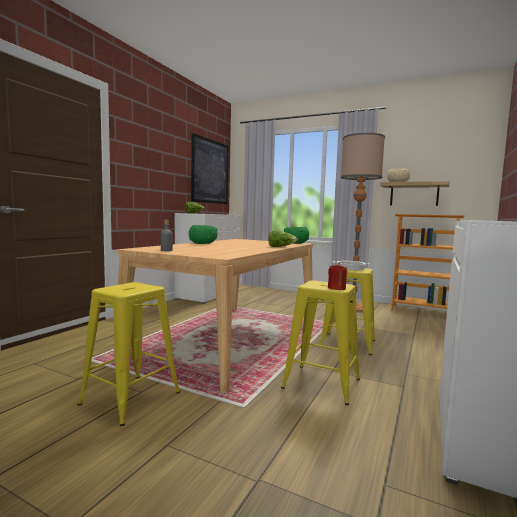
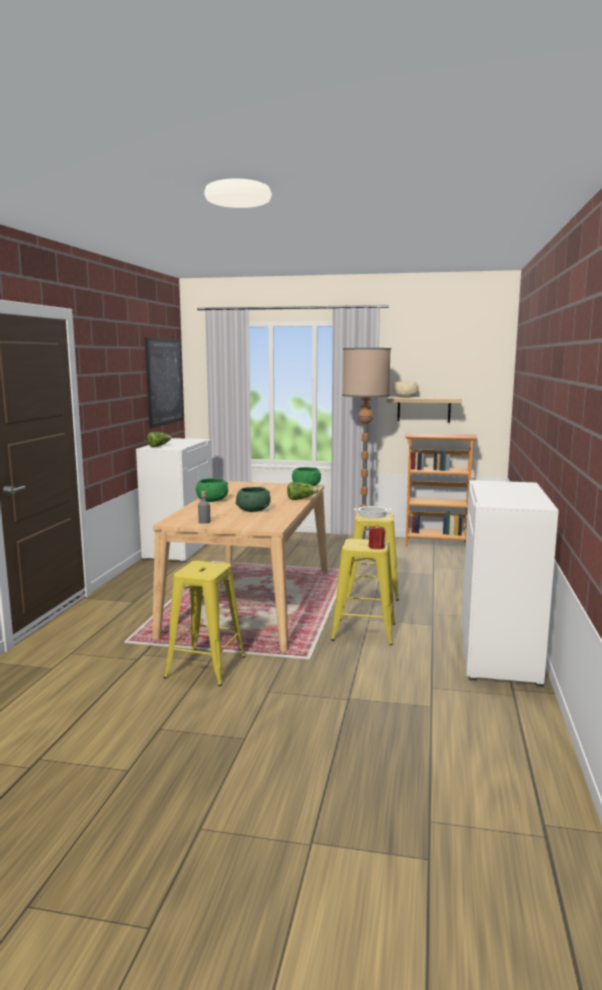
camera: 15 degrees left, 5 degrees up
(226, 248) = (253, 510): none -> green bowl

